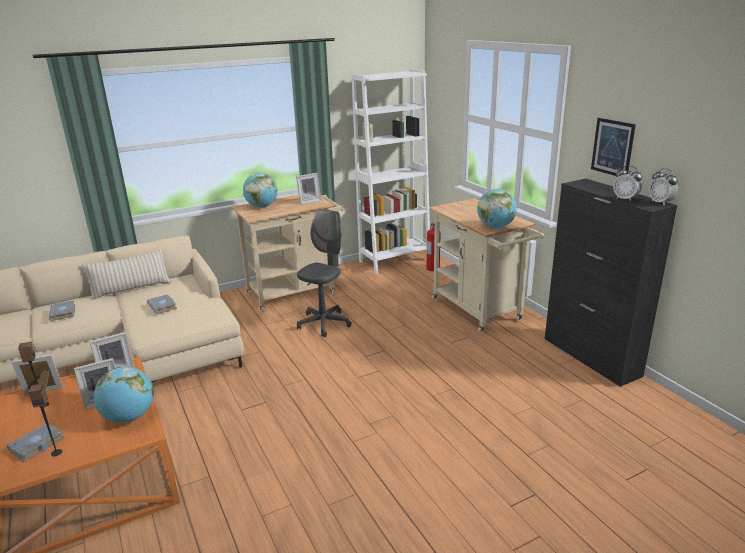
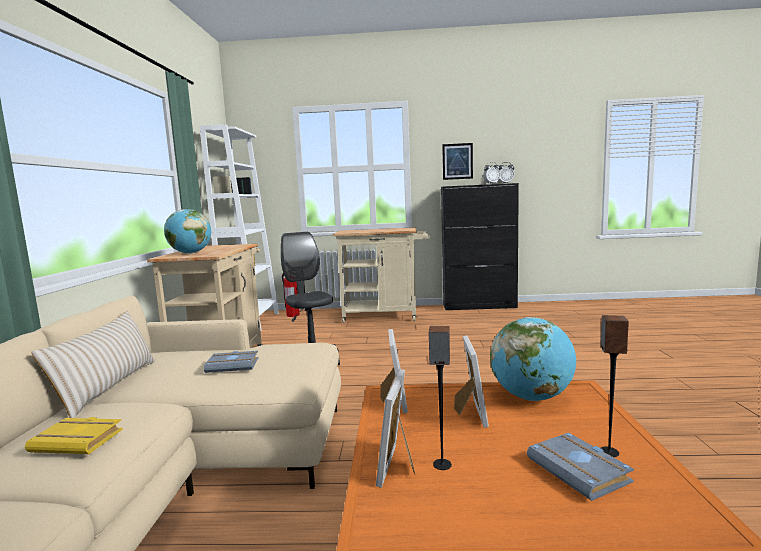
camera: 60 degrees left, 15 degrees down
(64, 313) = (80, 440): grey book -> yellow book
(308, 201) = (225, 246): picture frame -> none
(495, 227) = (406, 229): globe -> none

